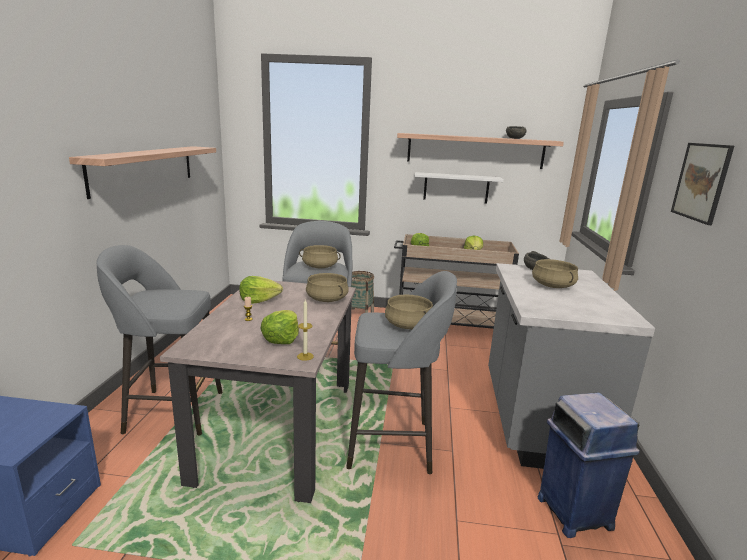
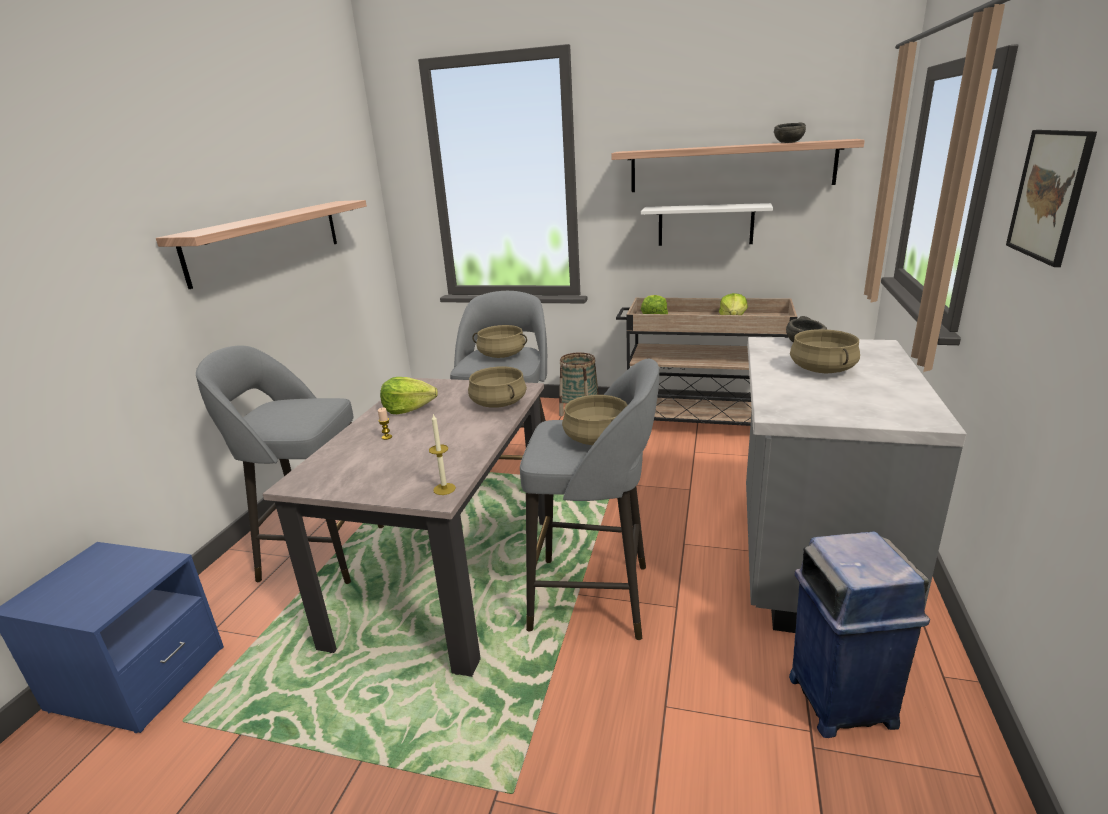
camera: 10 degrees right, 5 degrees up
(281, 338) = (421, 464): lettuce -> none

